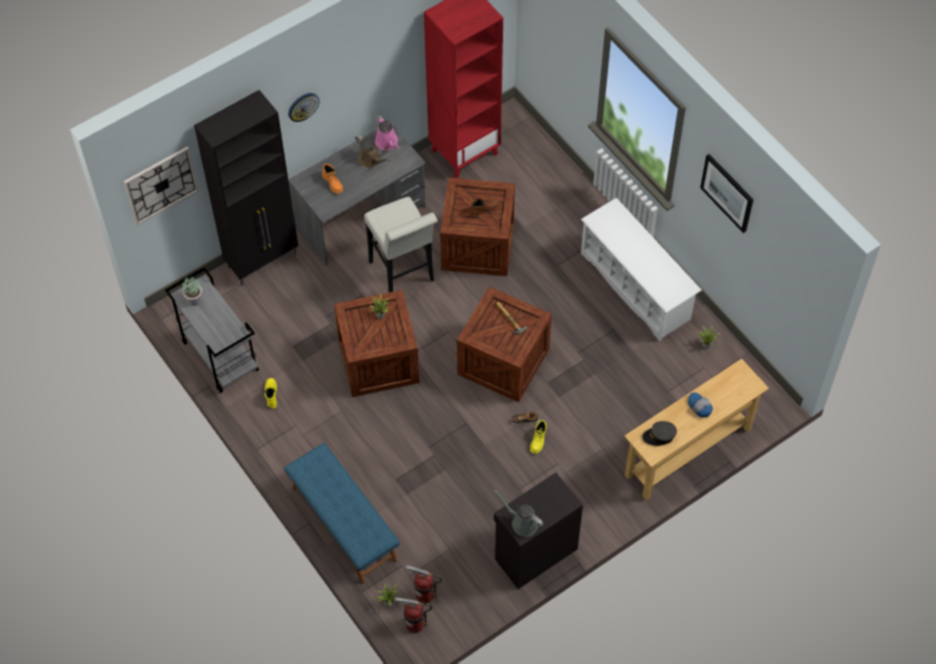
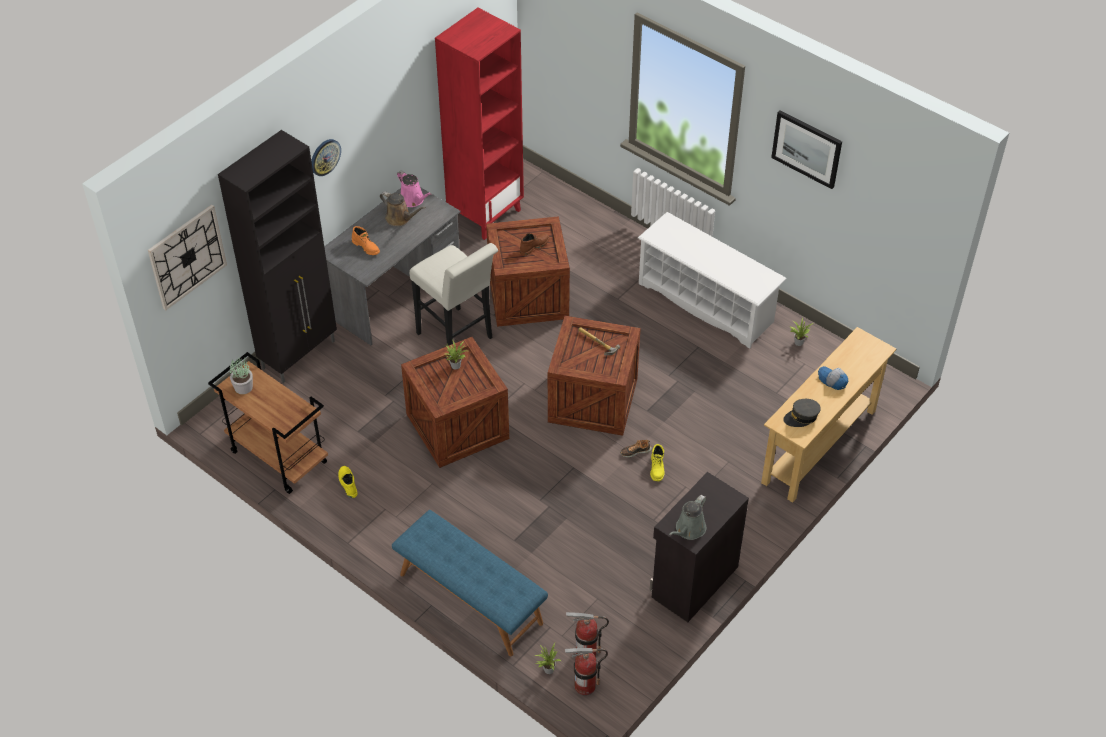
camera: 15 degrees left, 10 degrees down
(219, 356) = (277, 457): grey cart -> brown cart
(522, 522) = (689, 530): grey watering can -> grey watering can turned 75 degrees counterclockwise

